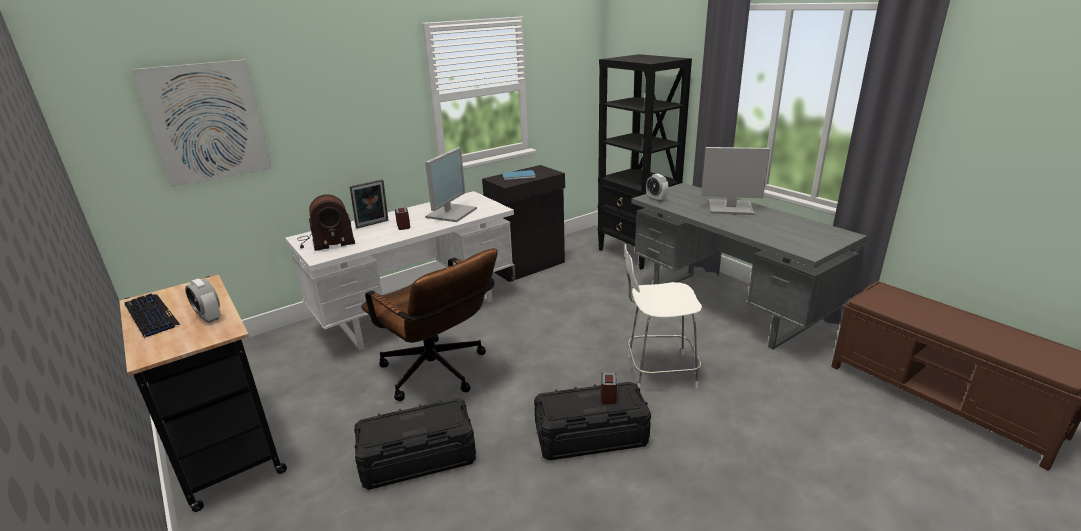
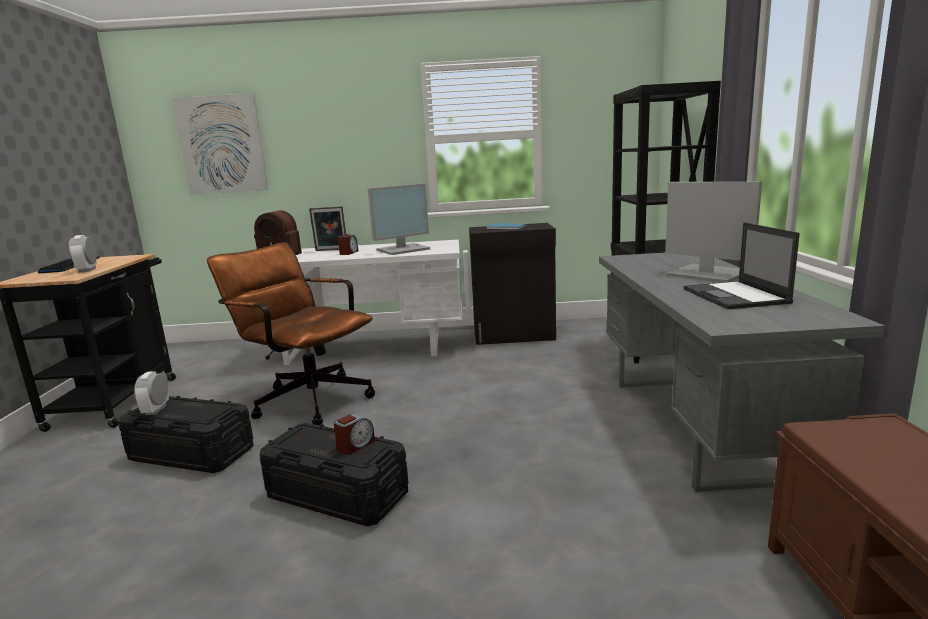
camera: 35 degrees right, 10 degrees down
(439, 374) = (306, 398): brown office chair -> brown office chair turned 135 degrees clockwise
(656, 199) = (626, 259): alarm clock -> alarm clock (156, 410)
(658, 371) = (501, 463): white chair -> none
(776, 226) = (736, 296): none -> laptop

